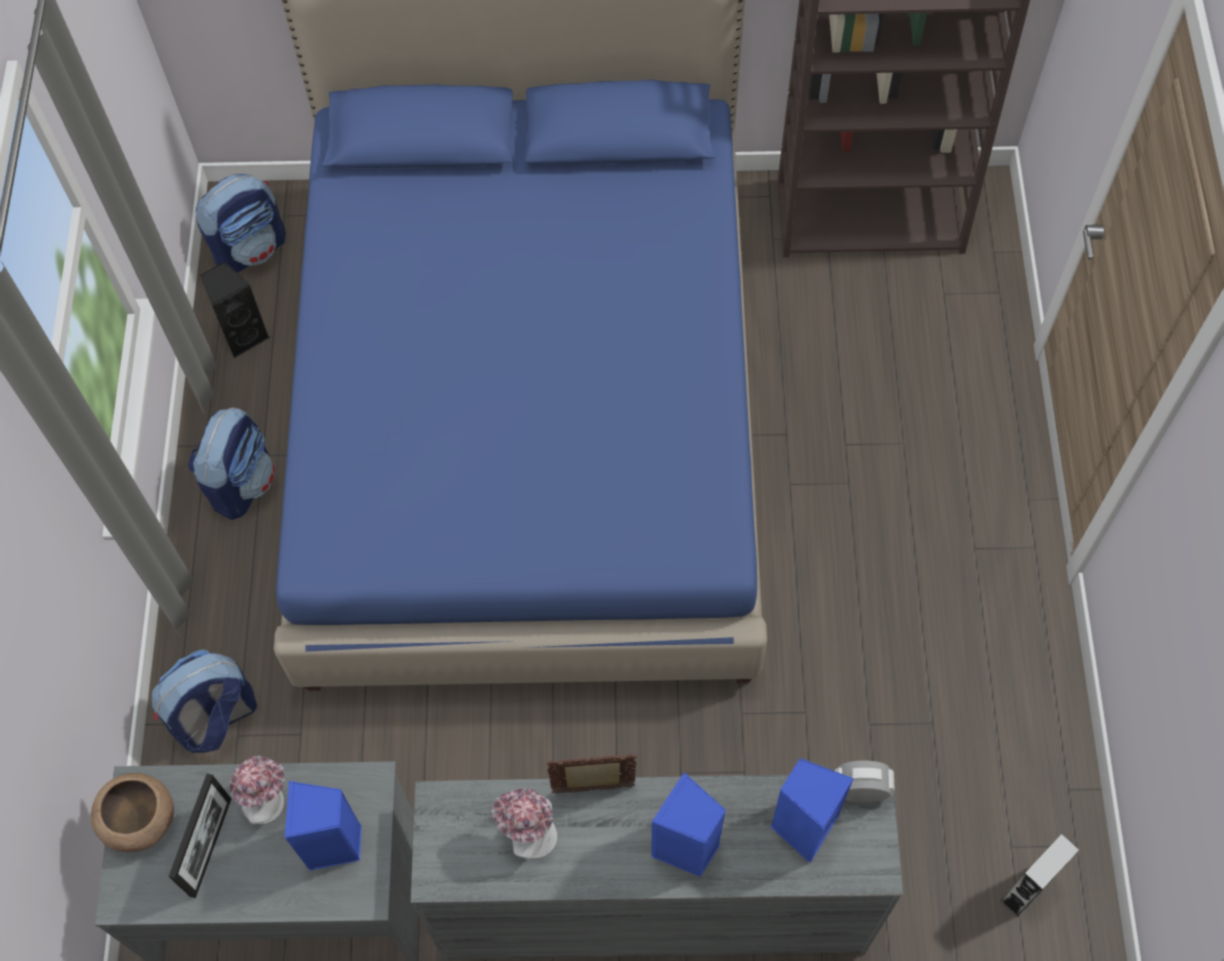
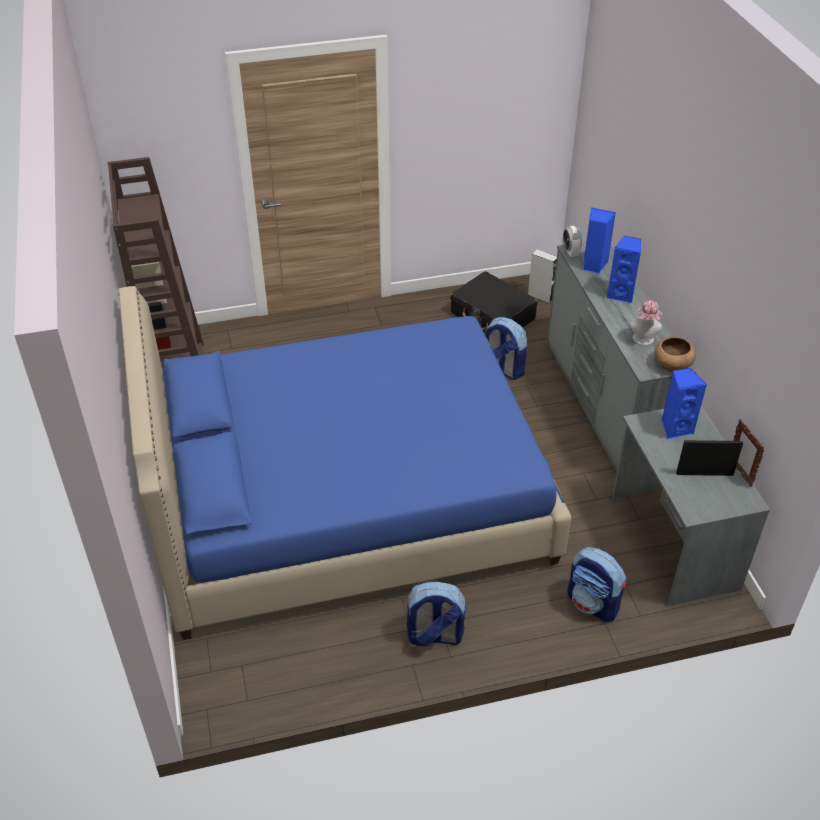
camera: 105 degrees left, 20 degrees down
(140, 819) = (707, 506): brown bowl -> brown bowl (672, 364)
(243, 335) = (320, 667): black speaker -> none
(250, 248) = (244, 684): backpack -> backpack (502, 369)
(269, 801) = (669, 457): hat -> none
(594, 790) = (611, 324): picture frame -> picture frame (740, 472)
(971, 767) = (492, 316): none -> black suitcase

